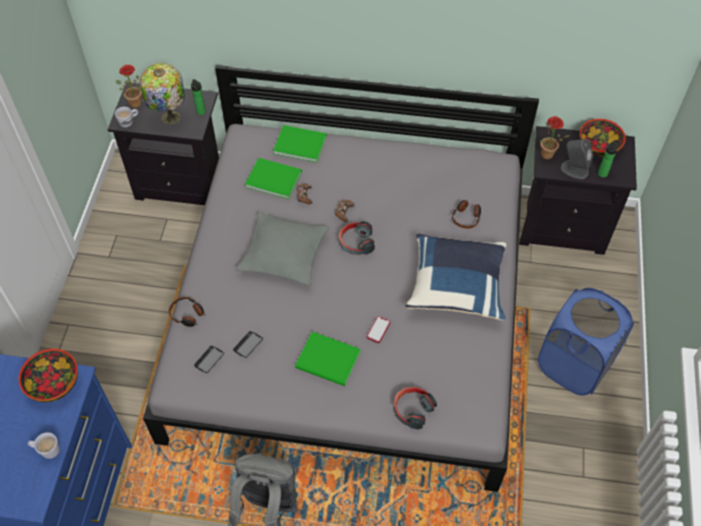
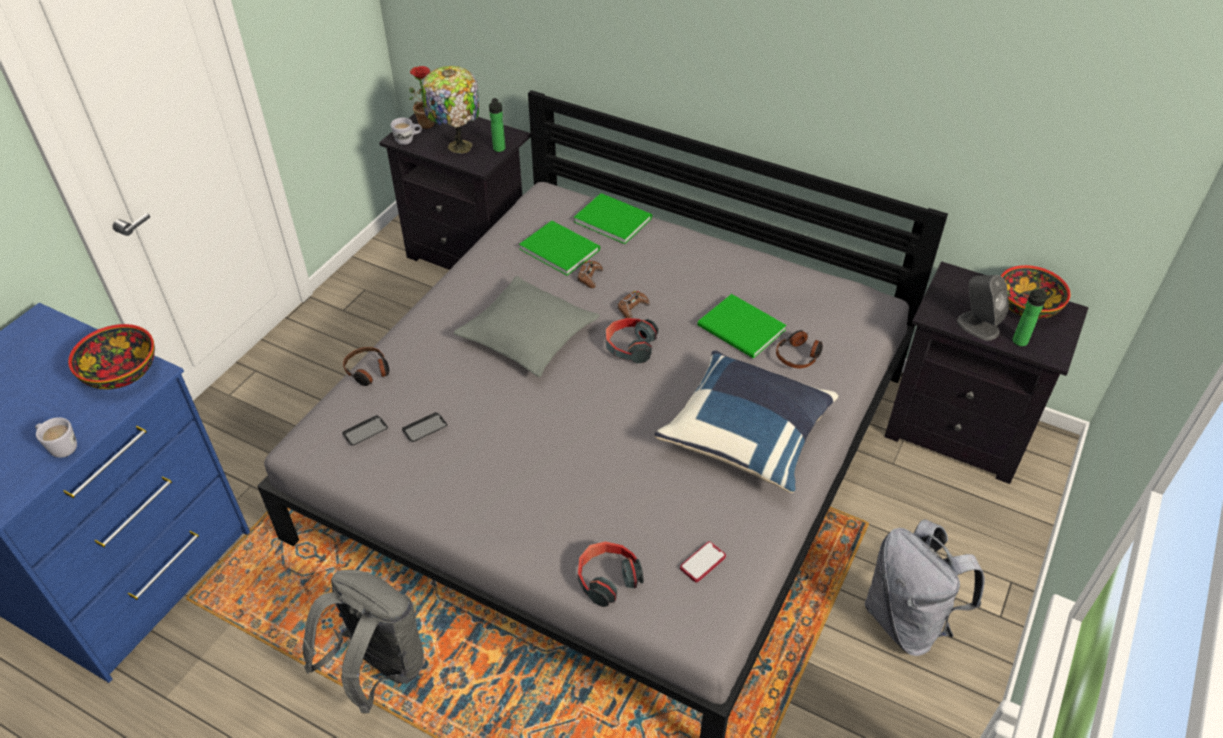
camera: 20 degrees right, 10 degrees down
(329, 361) = (521, 480): green book -> green book (742, 330)
(378, 330) = (609, 460): phone -> phone (702, 562)
(546, 157) = (941, 300): potted plant -> none
(574, 365) = (907, 620): blue laundry basket -> grey backpack

